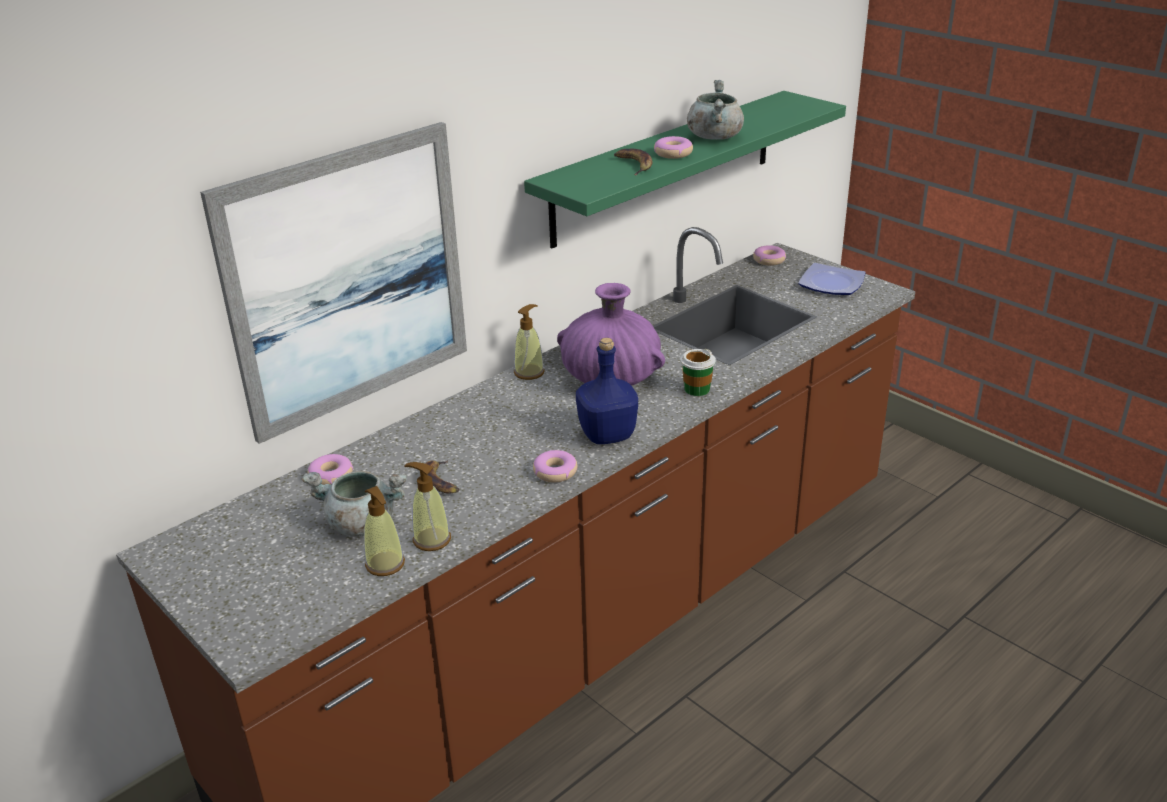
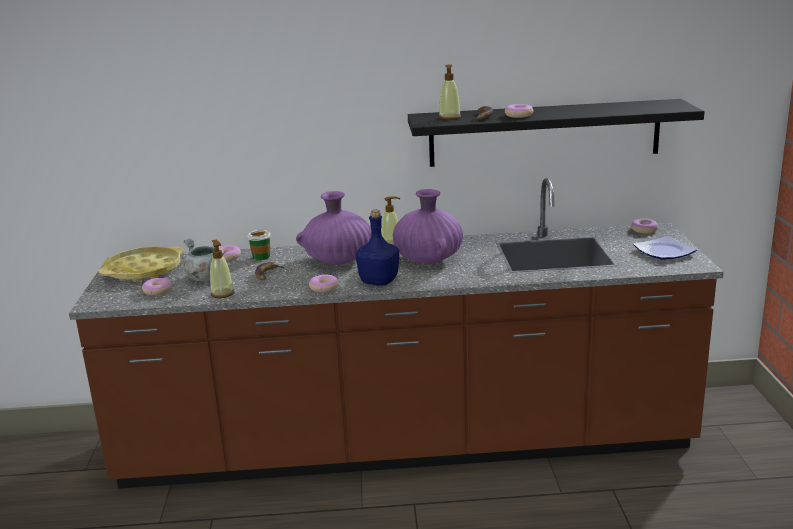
camera: 40 degrees right, 10 degrees down
(231, 552) = (144, 270): none -> yellow tray
(320, 577) = (157, 290): none -> donut
(348, 280) = (268, 145): picture -> none
(385, 564) = (188, 295): soap dispenser -> soap dispenser (449, 117)
(504, 422) = (339, 260): none -> purple vase
(665, 167) = (544, 133): green shelf -> black shelf
(696, 389) = (467, 277): cup -> cup (261, 257)
(714, 136) = (566, 112): grey cooking pot -> none

